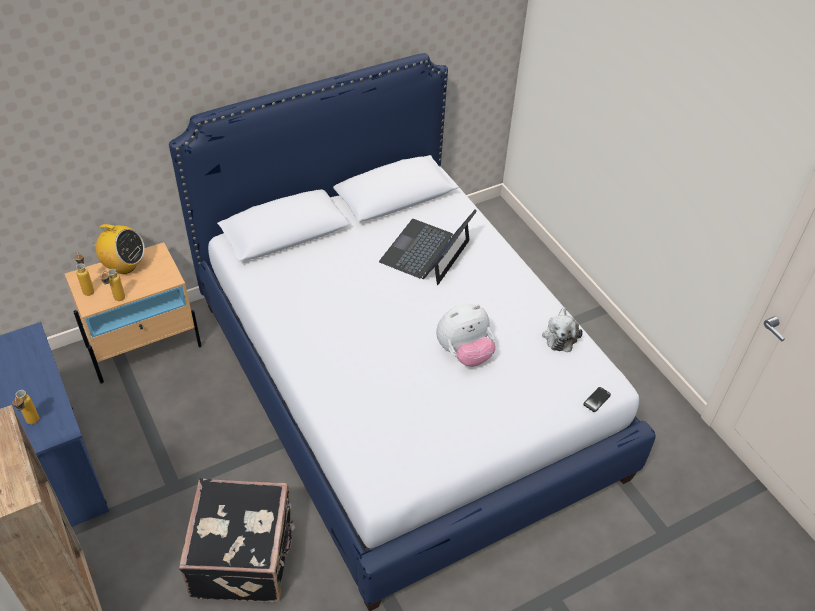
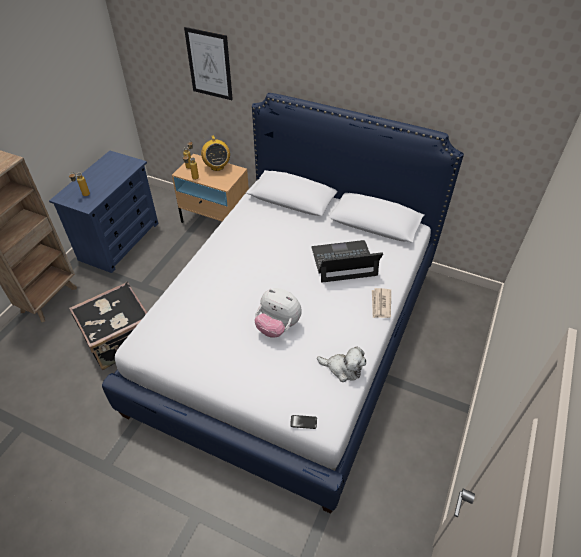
camera: 55 degrees right, 0 degrees up
(73, 125) = (209, 64): none -> picture
(507, 262) = (380, 304): none -> newspaper
(560, 335) = (343, 368): plush toy -> plush toy turned 135 degrees counterclockwise

